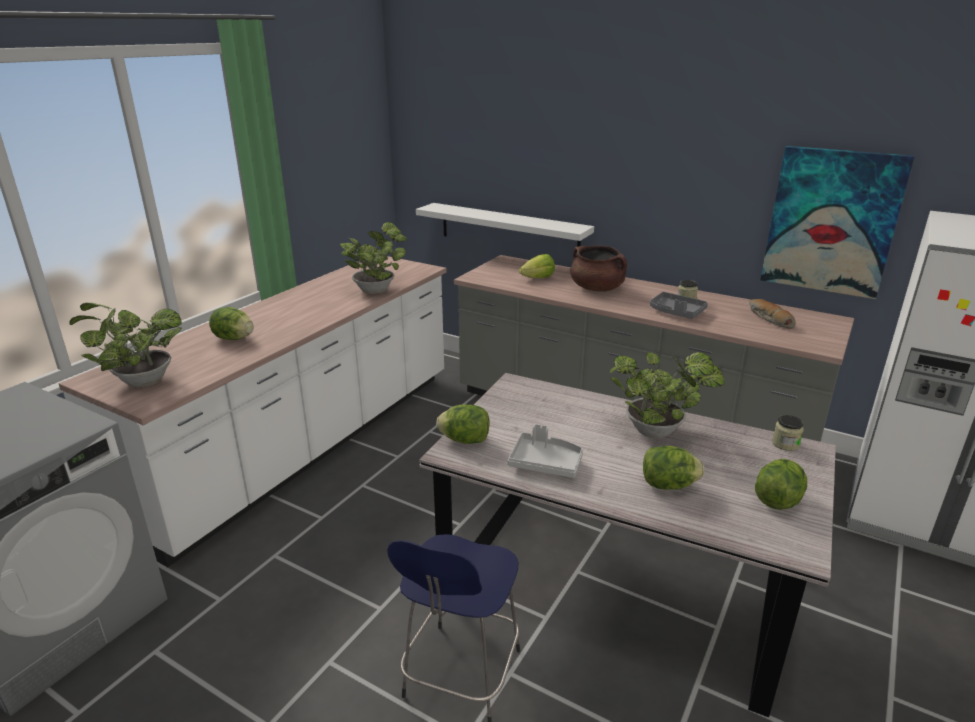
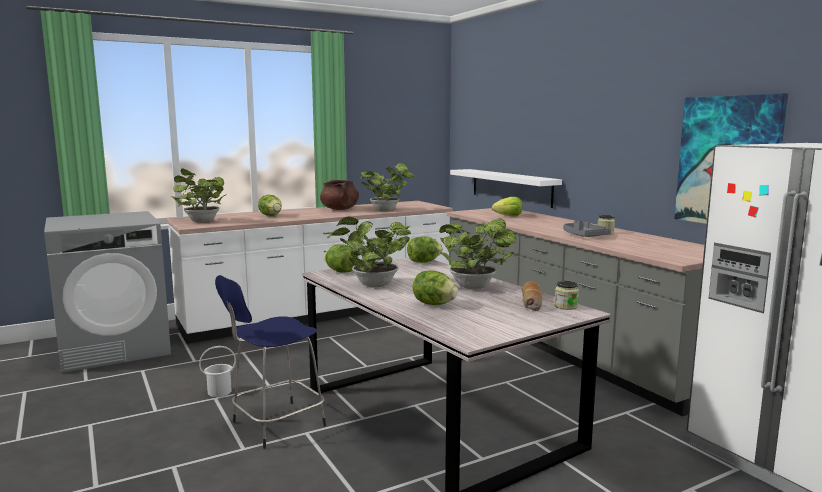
camera: 30 degrees right, 15 degrees down
(322, 647) = (219, 391): none -> white bucket
(545, 463) = (371, 285): grey tray -> potted plant
(597, 288) = (544, 223): brown cooking pot -> brown cooking pot (340, 209)
(769, 319) = (661, 246): bread -> bread (531, 302)
(777, 500) = (501, 322): lettuce -> lettuce (424, 262)

